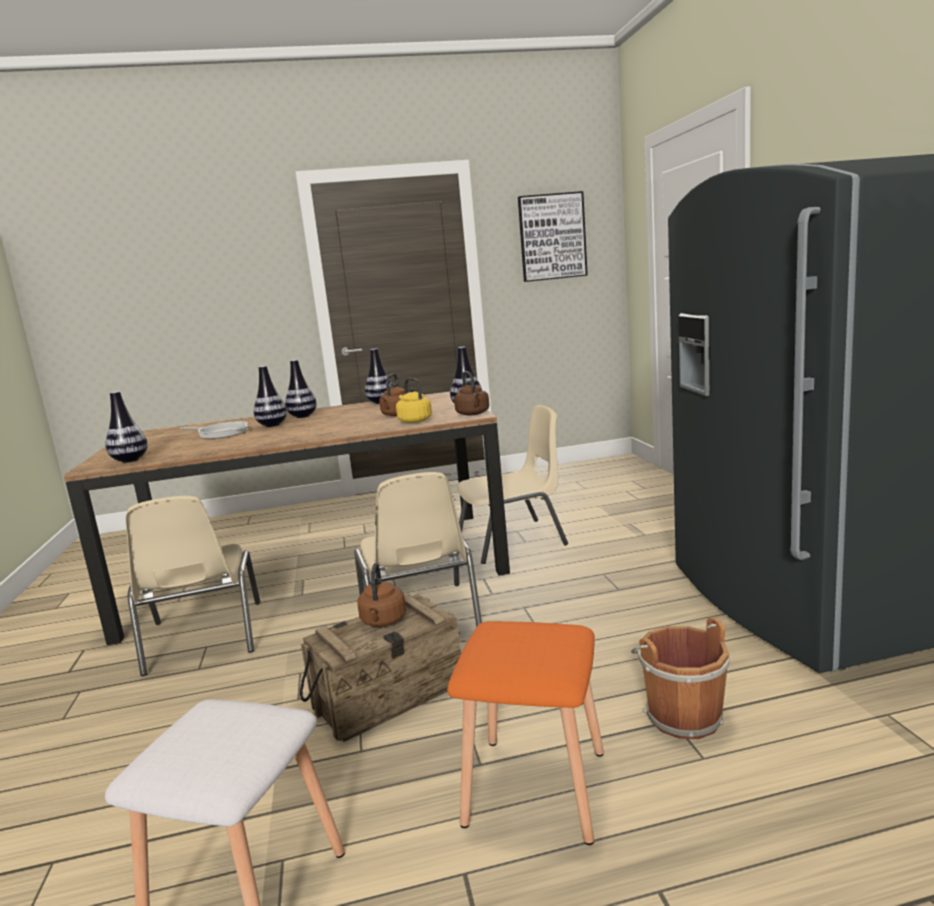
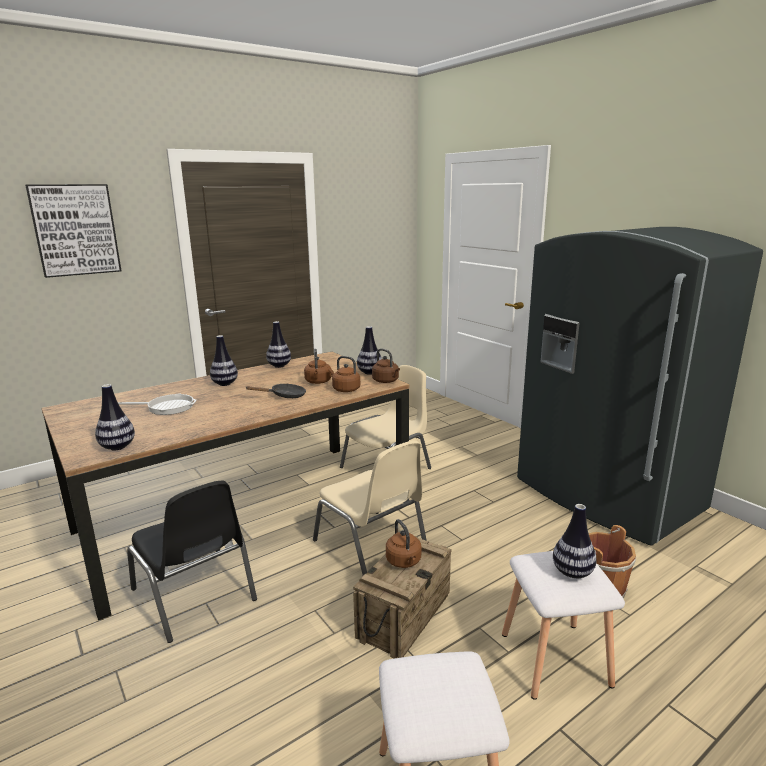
camera: 25 degrees left, 5 degrees up
(203, 638) = (195, 595): beige chair -> black chair
(272, 425) = (209, 396): vase -> vase (572, 572)
(342, 426) = (285, 396): none -> black frying pan
(414, 421) = (345, 389): yellow kettle -> brown kettle
(536, 789) = (556, 660): orange stool -> white stool
(552, 237) = (370, 220): picture -> picture (75, 230)

